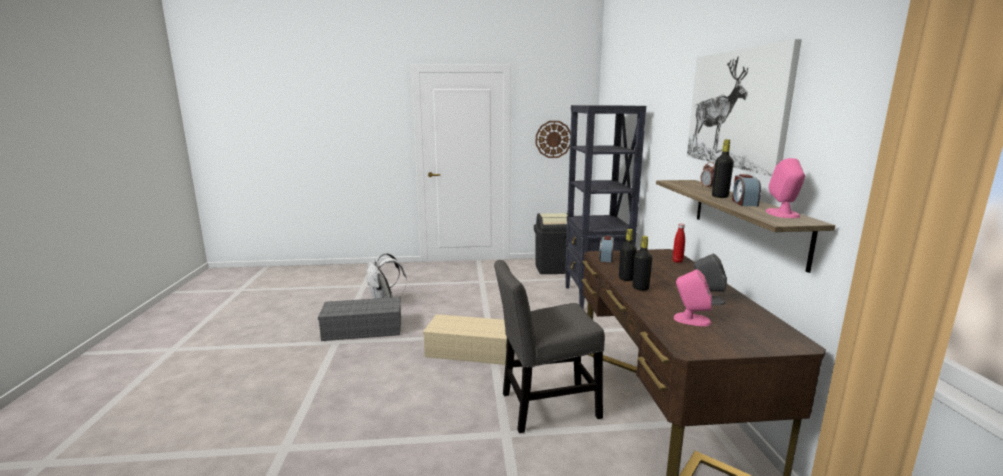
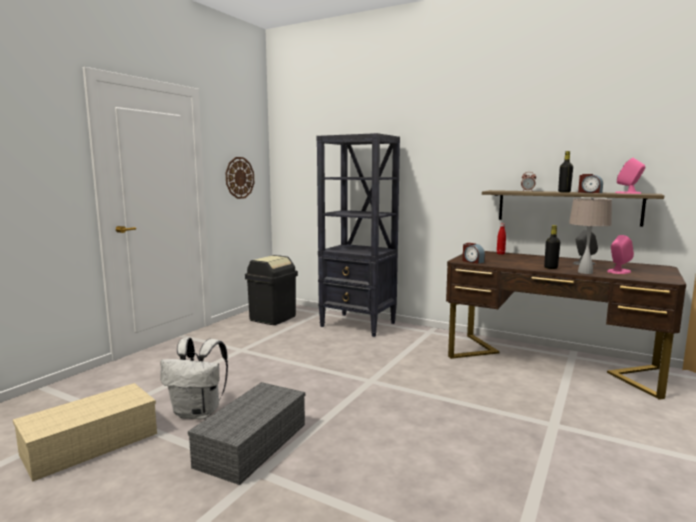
camera: 55 degrees left, 5 degrees down
(471, 350) = (391, 397): beige storage box -> beige storage box (92, 442)
(545, 407) = (522, 397): grey chair -> none
(626, 279) = (527, 266): black bottle -> none
(647, 304) = (585, 272): none -> beige table lamp
(735, 109) = (540, 133): picture -> none

